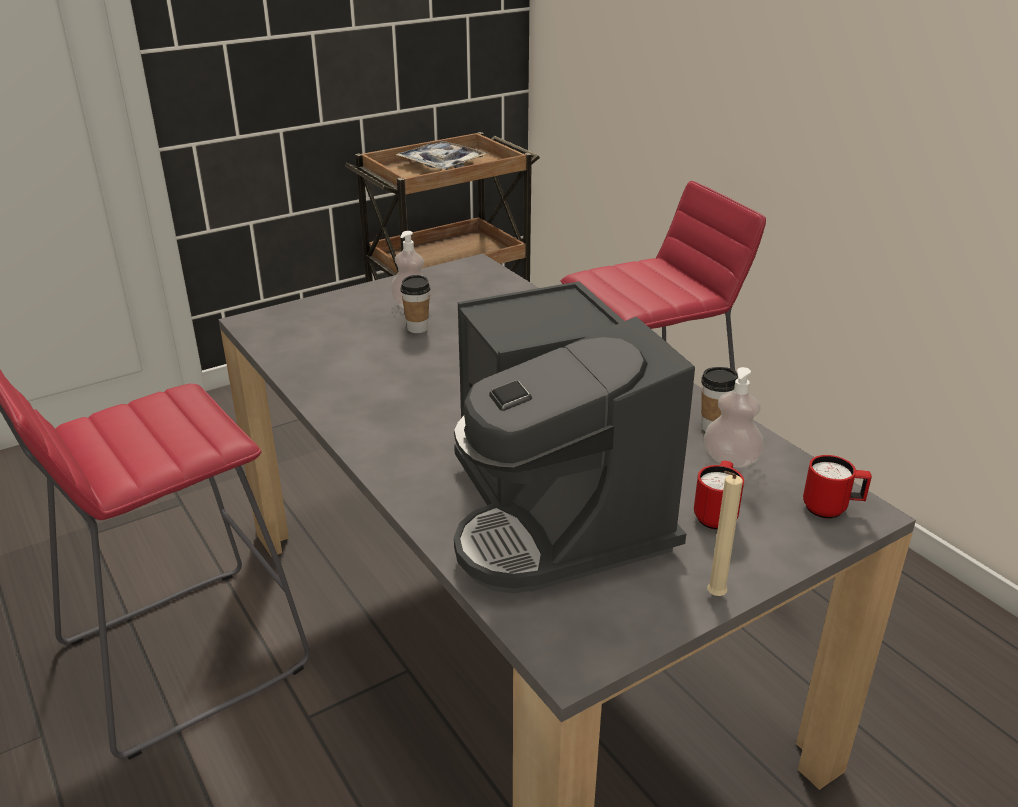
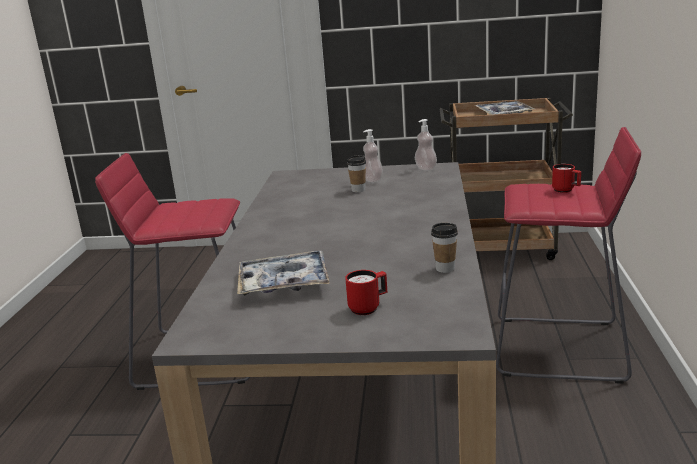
camera: 40 degrees right, 10 degrees down
(555, 515) = (284, 283): coffee machine -> tray
(713, 597) = (298, 341): beige candle -> none
(730, 460) = (426, 286): soap dispenser -> soap dispenser (426, 168)
(831, 509) = (445, 326): red mug -> red mug (566, 191)

